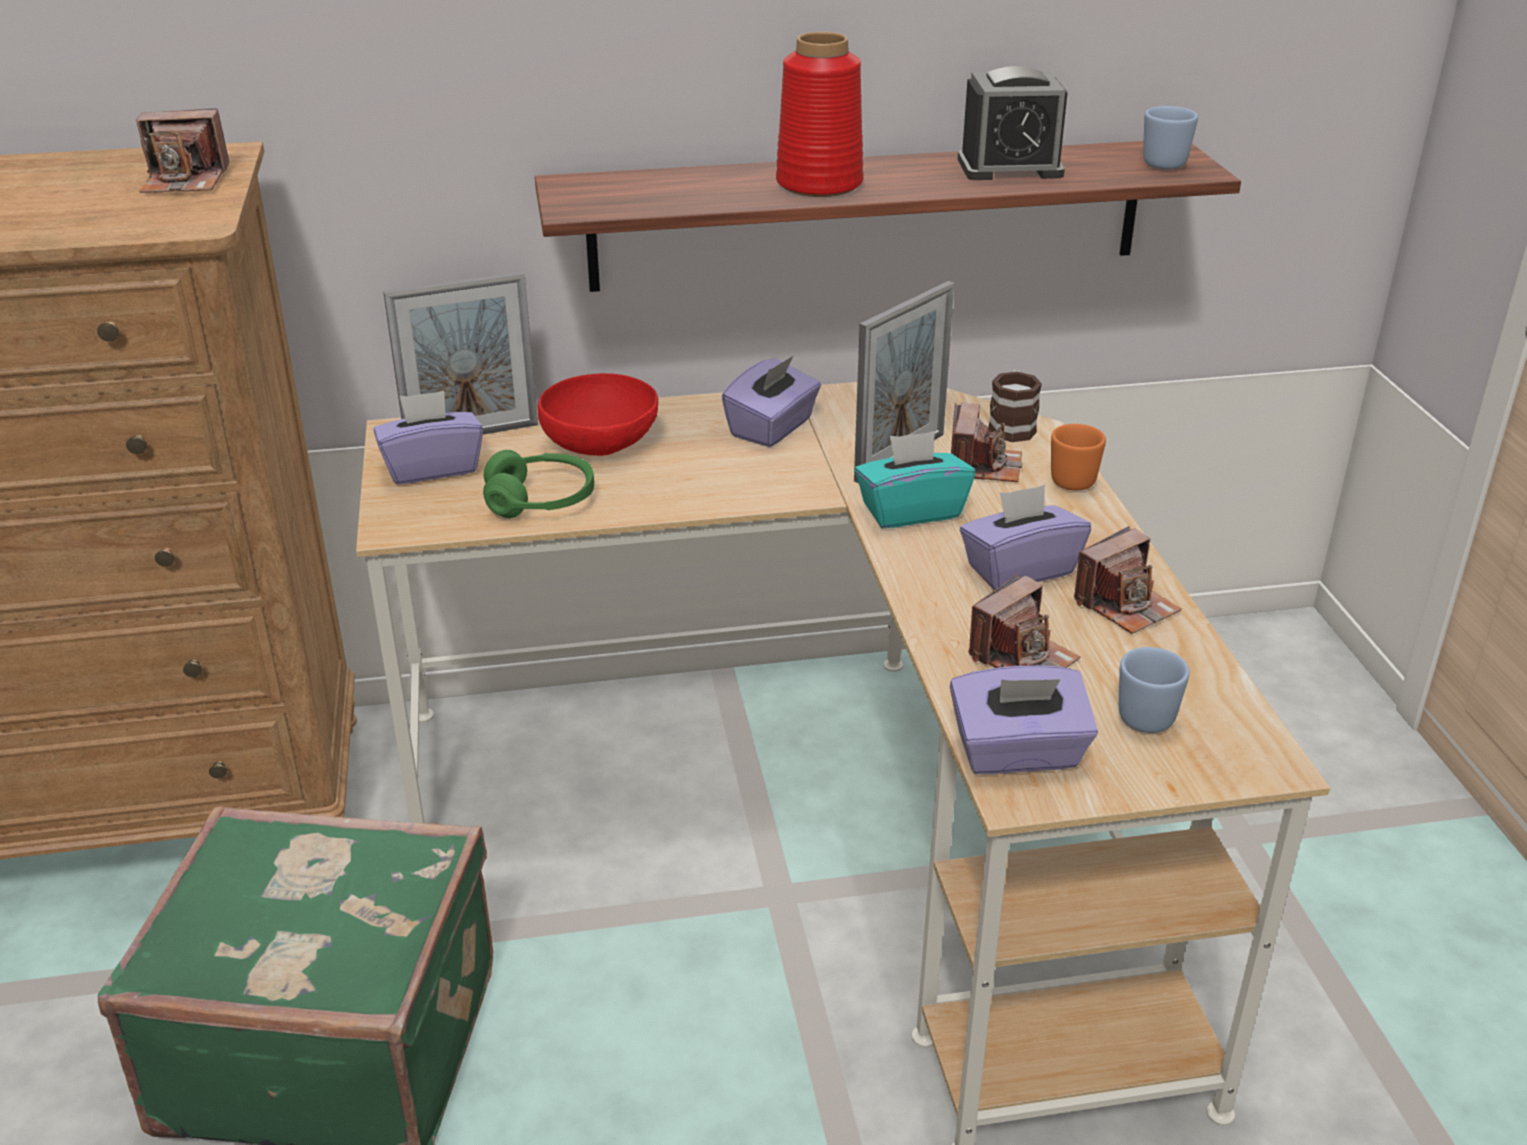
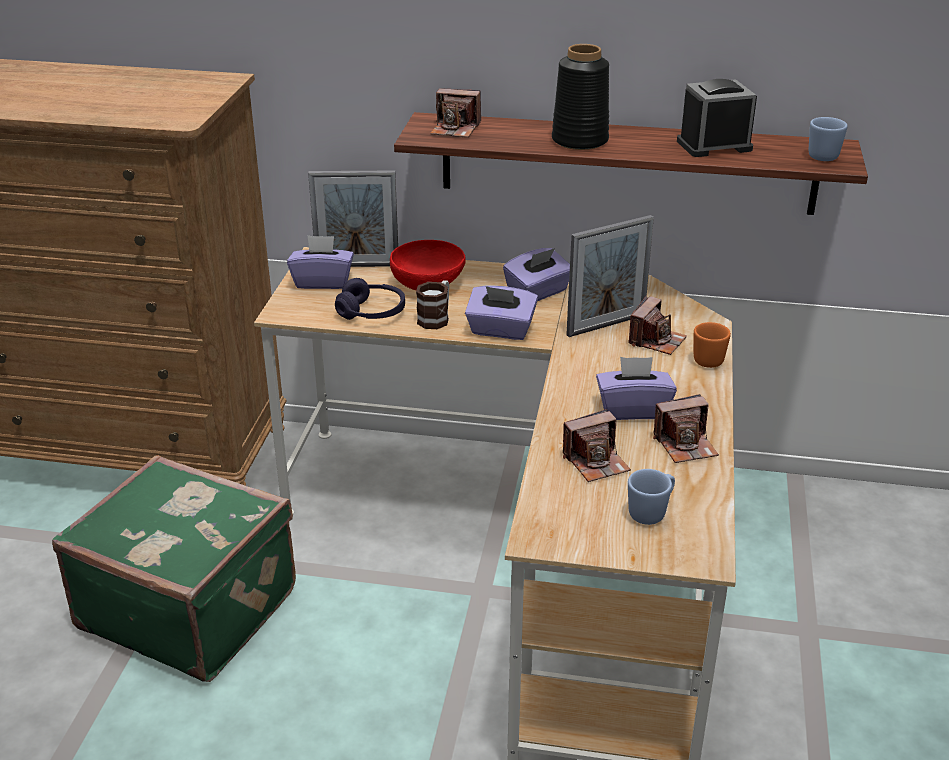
camera: 20 degrees right, 0 degrees up
(185, 181) = (195, 94): camera -> camera (455, 129)
(540, 500) = (372, 312): green headphones -> purple headphones
(817, 184) = (578, 140): red vase -> black vase
(911, 511) = (589, 360): turquoise tissue box -> none
(1010, 167) = (714, 145): alarm clock -> alarm clock turned 150 degrees clockwise
(1012, 425) = (694, 317): mug -> mug (436, 318)
(1018, 753) = (552, 517): purple tissue box -> purple tissue box (500, 330)

